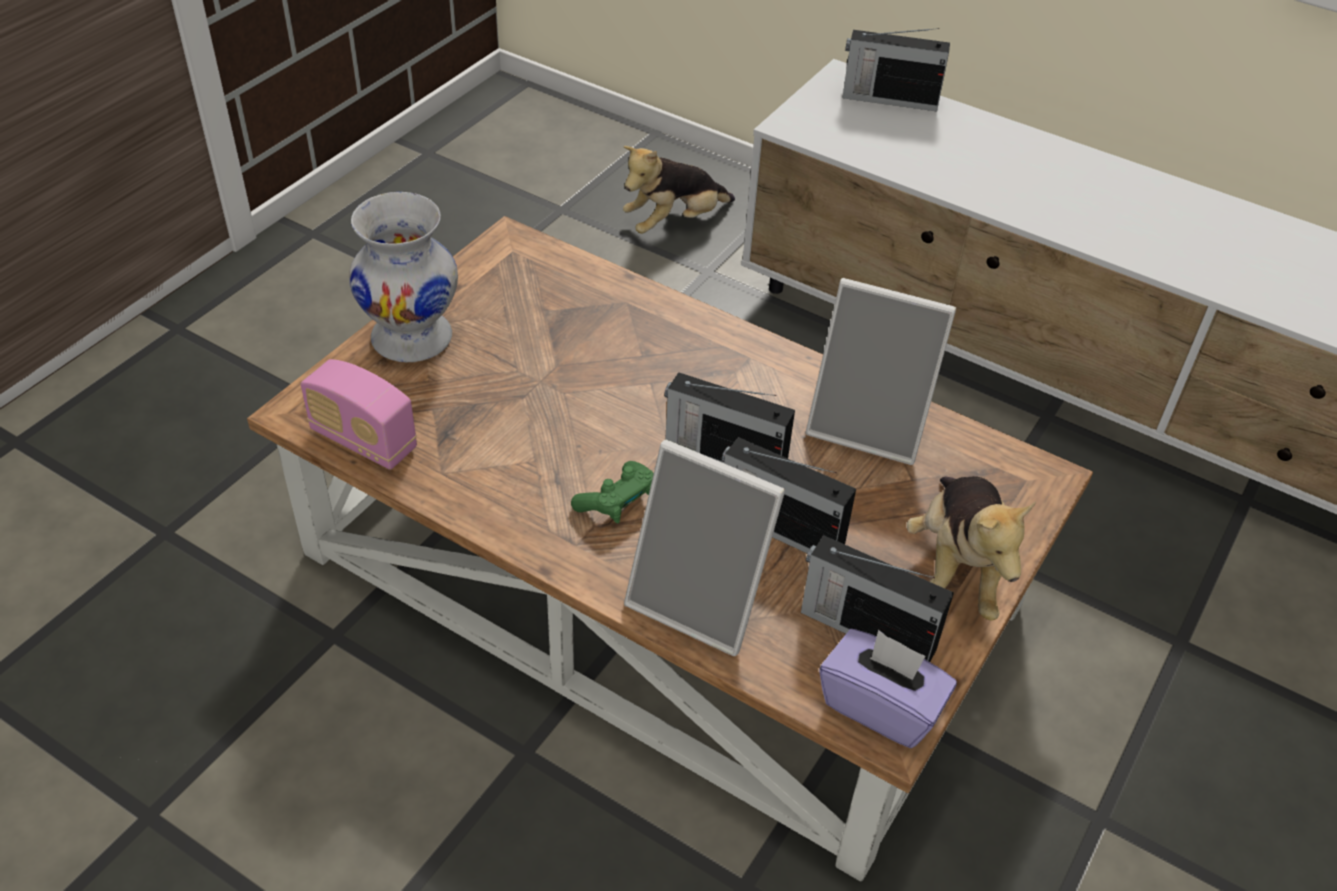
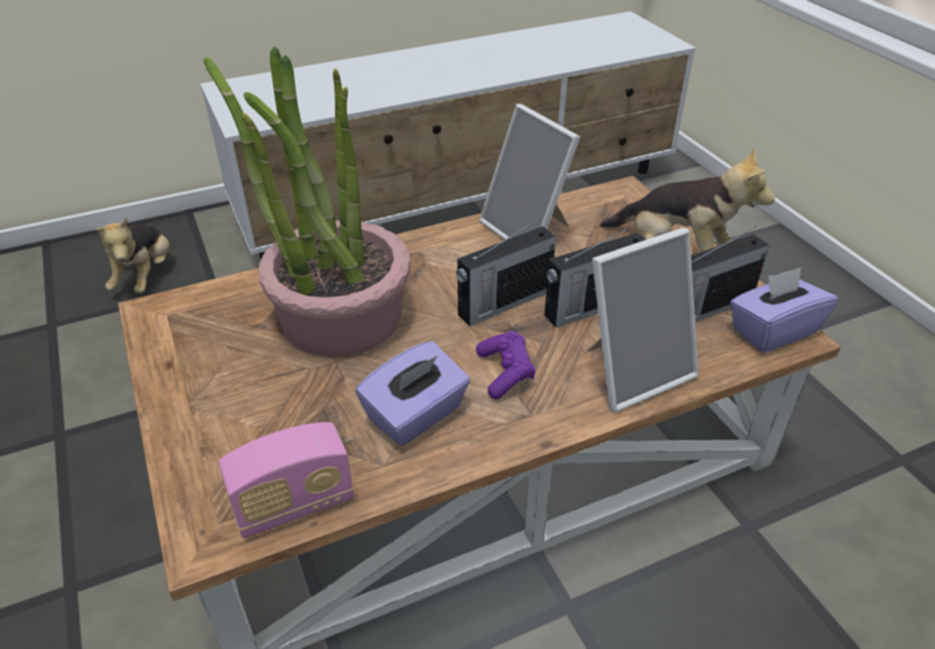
camera: 55 degrees left, 5 degrees down
(413, 337) = (198, 417): white vase -> none
(514, 465) = (416, 415): none -> purple tissue box
(601, 353) = (339, 316): none -> potted plant
(618, 502) = (505, 373): green game controller -> purple game controller
(869, 425) = (528, 231): picture frame -> picture frame turned 90 degrees clockwise
(888, 99) = (269, 83): radio -> none

